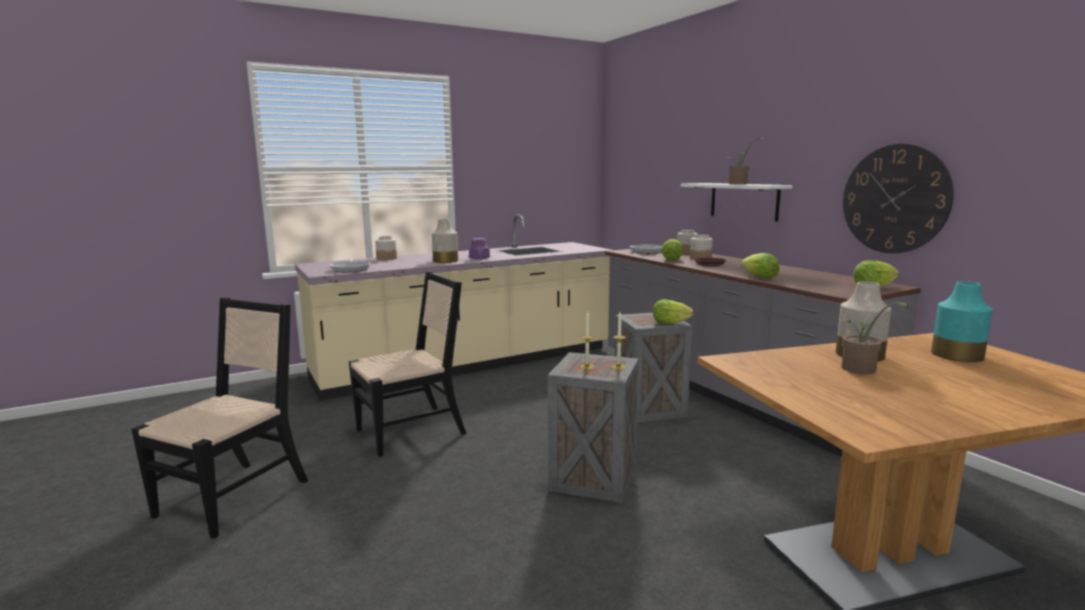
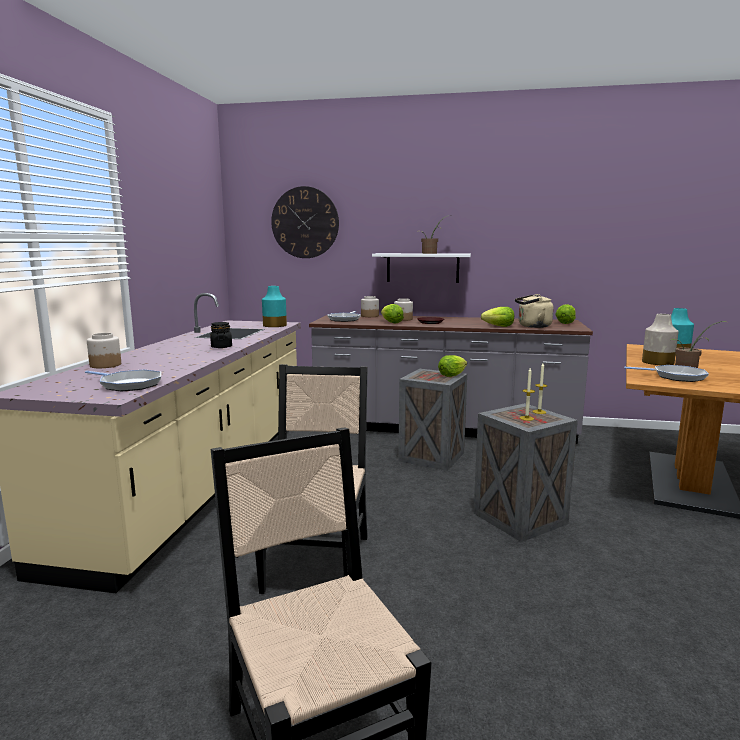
camera: 50 degrees left, 0 degrees up
(445, 261) = (198, 355): beige vase -> none
(479, 258) = (221, 347): purple jar -> black jar
(582, 249) = (274, 325): none -> turquoise vase
(791, 369) = (675, 377): none -> frying pan
(801, 283) = (532, 326): none -> beige kettle
(895, 199) = (555, 261): wall clock -> wall clock (305, 222)

